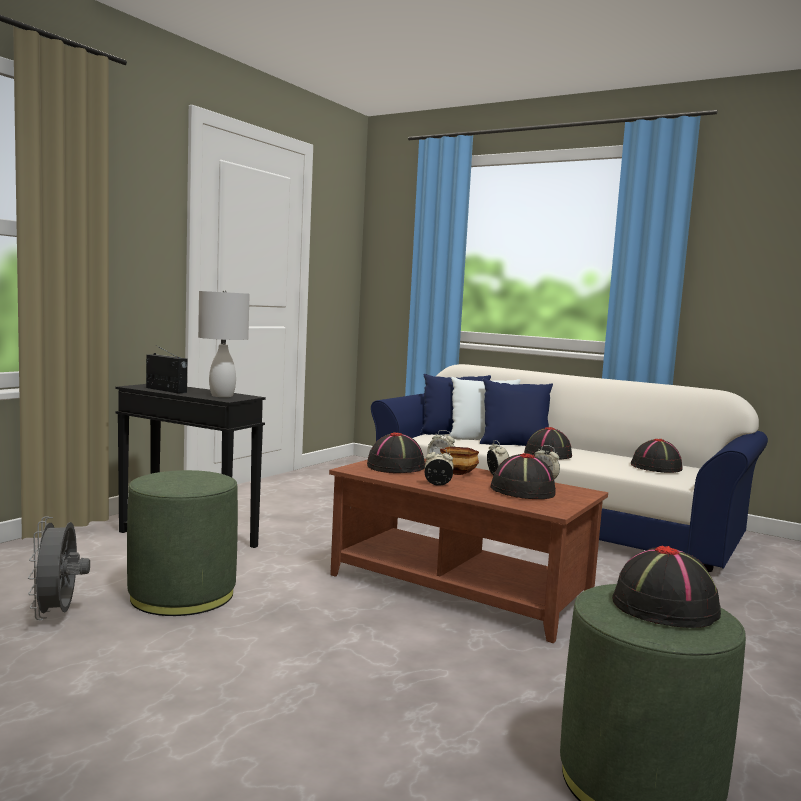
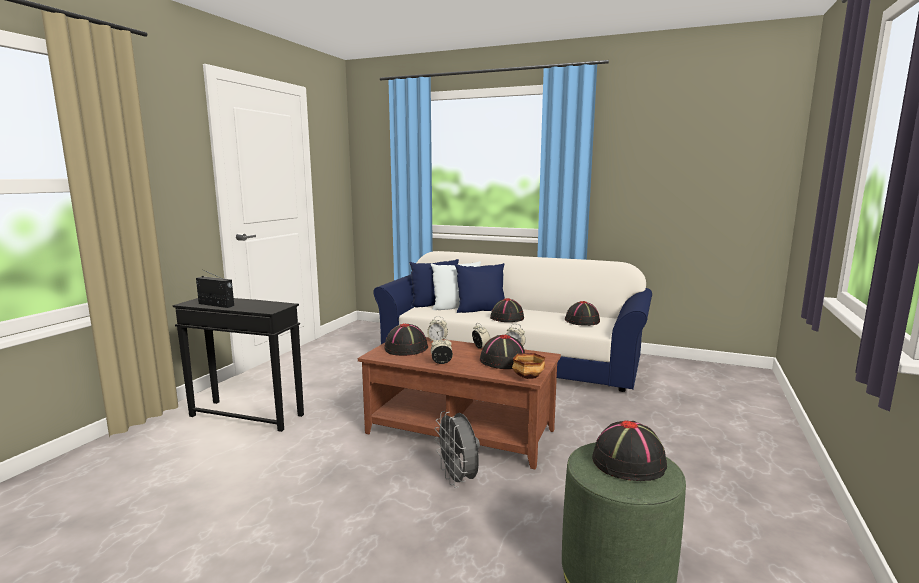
camera: 10 degrees left, 5 degrees up
(58, 614) = (157, 505): grey fan -> grey fan (458, 480)
(182, 594) = (255, 469): green ottoman -> none
(222, 395) = (264, 306): white table lamp -> none
(458, 473) = (453, 349): bowl -> bowl (529, 377)

